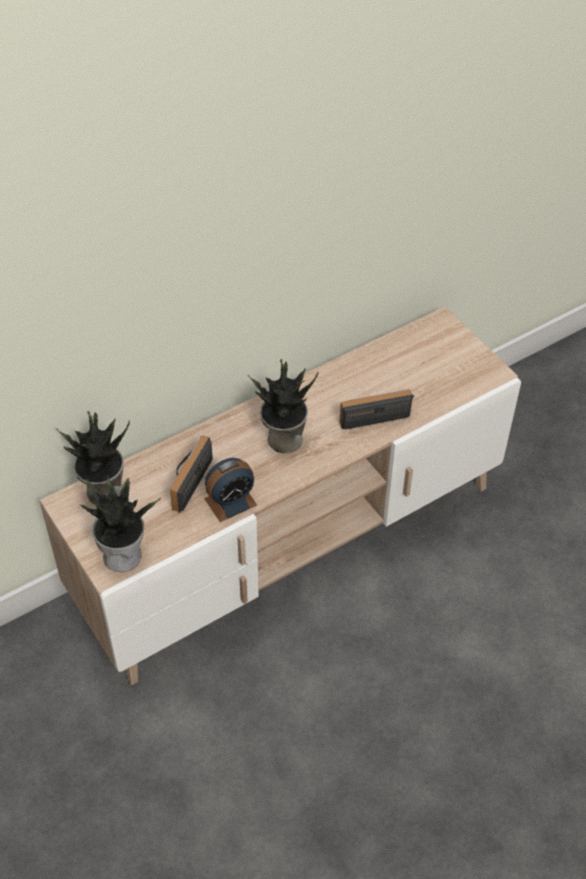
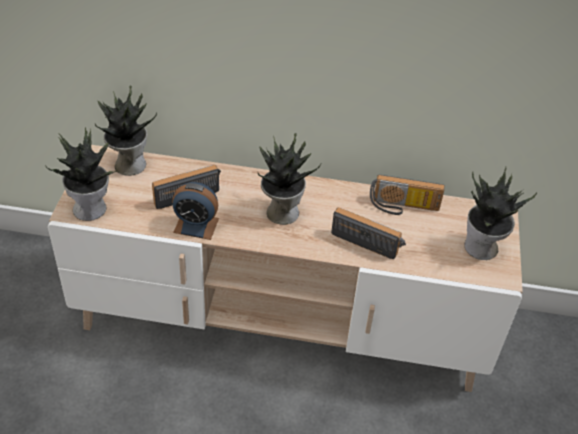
camera: 40 degrees right, 5 degrees down
(368, 367) = (403, 207): none -> radio
(458, 361) = (482, 248): none -> potted plant

